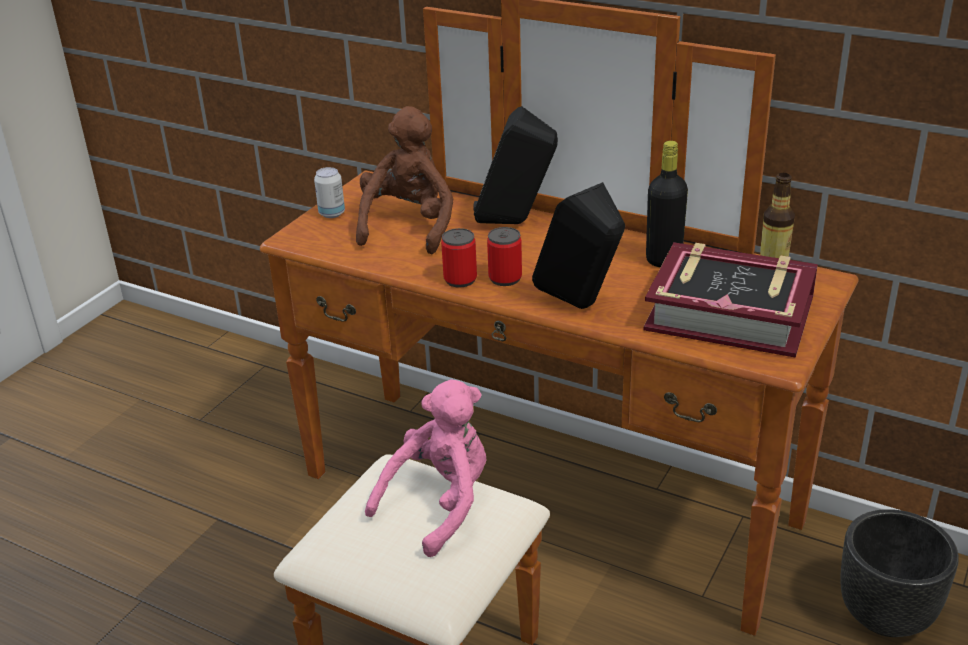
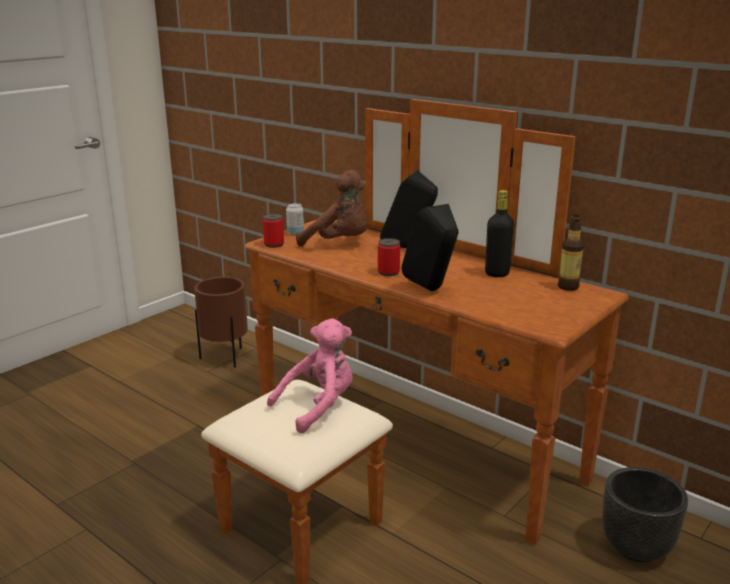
camera: 10 degrees right, 10 degrees down
(222, 393) = (225, 358): none -> brown planter
(409, 226) = (340, 243): brown plush toy -> brown plush toy turned 90 degrees clockwise
(460, 279) = (359, 270): can -> can (274, 244)
(730, 313) = (530, 303): book -> none

